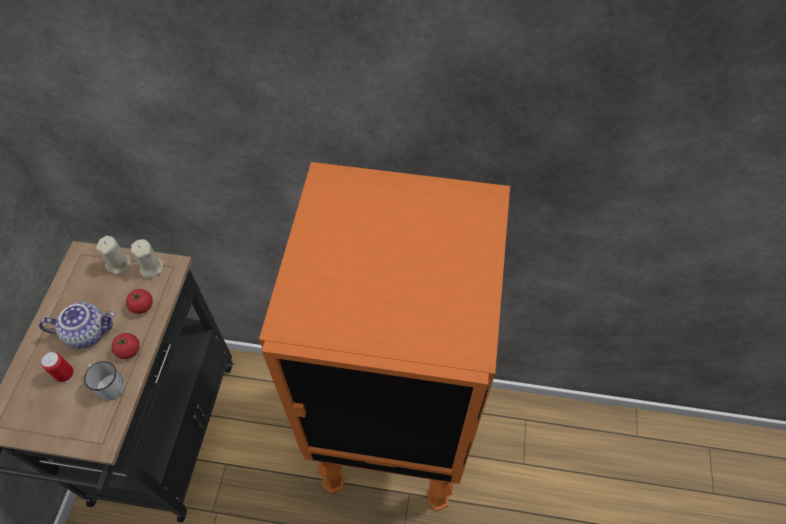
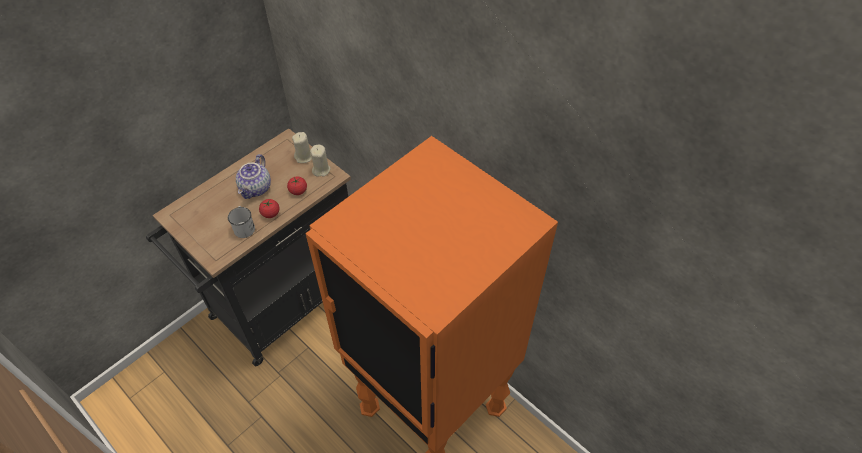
camera: 35 degrees right, 5 degrees down
(65, 374) = (225, 207): can -> none
(88, 332) = (256, 189): teapot -> teapot turned 75 degrees clockwise

